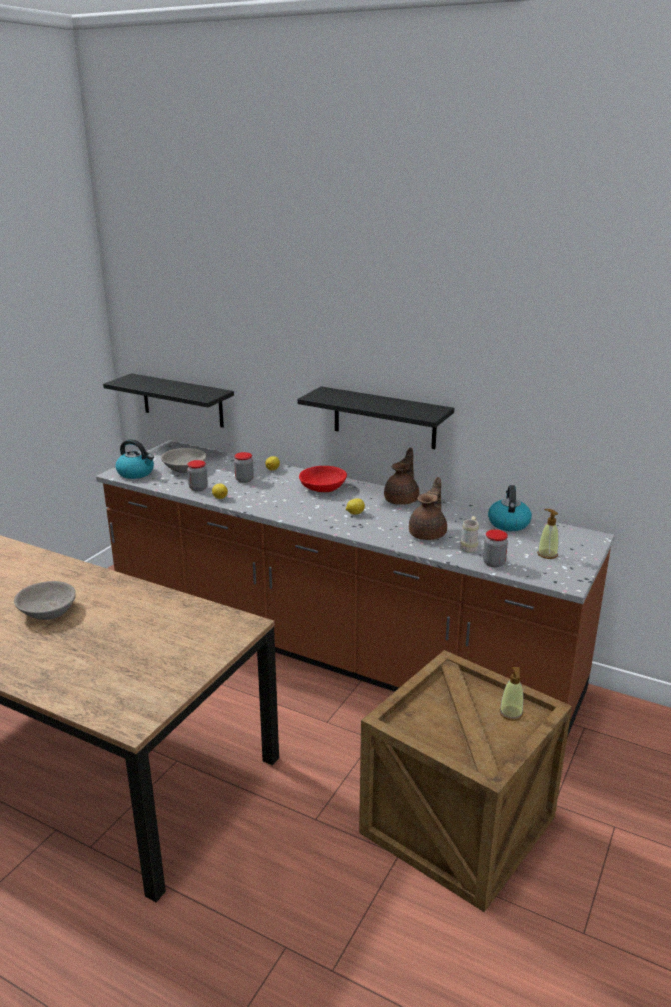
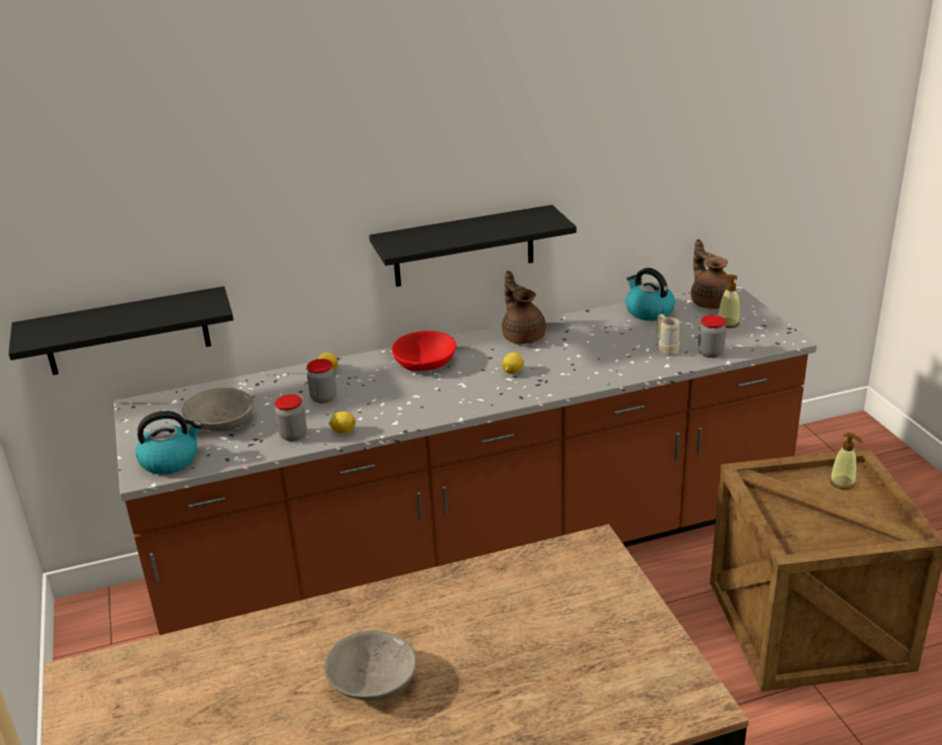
camera: 45 degrees left, 5 degrees up
(428, 534) = (612, 356): brown teapot -> brown teapot (710, 301)

